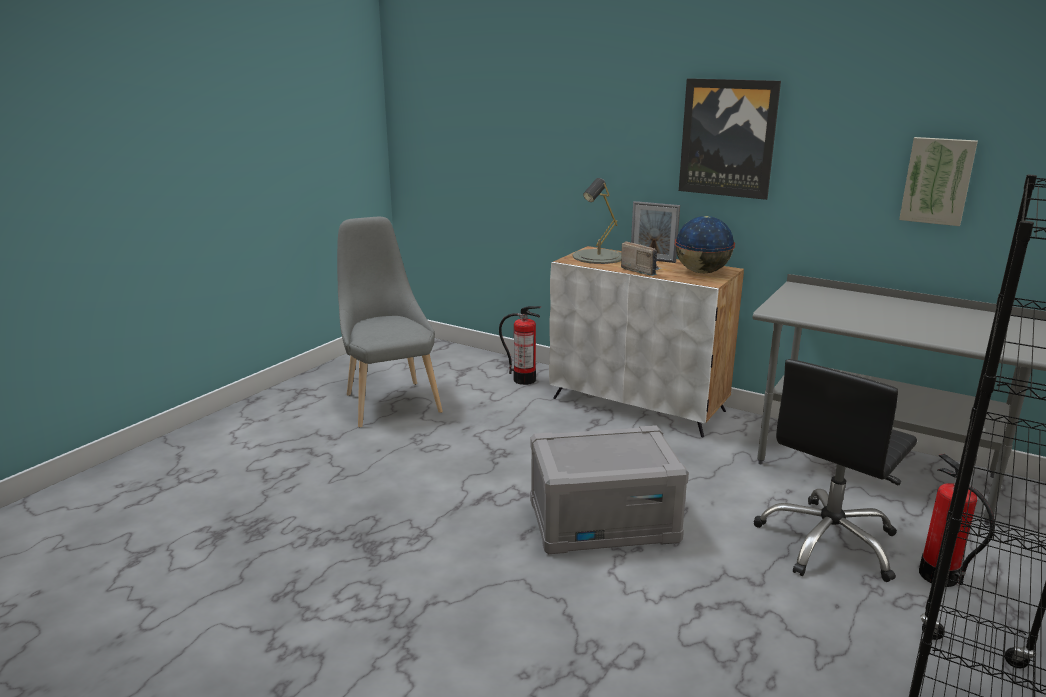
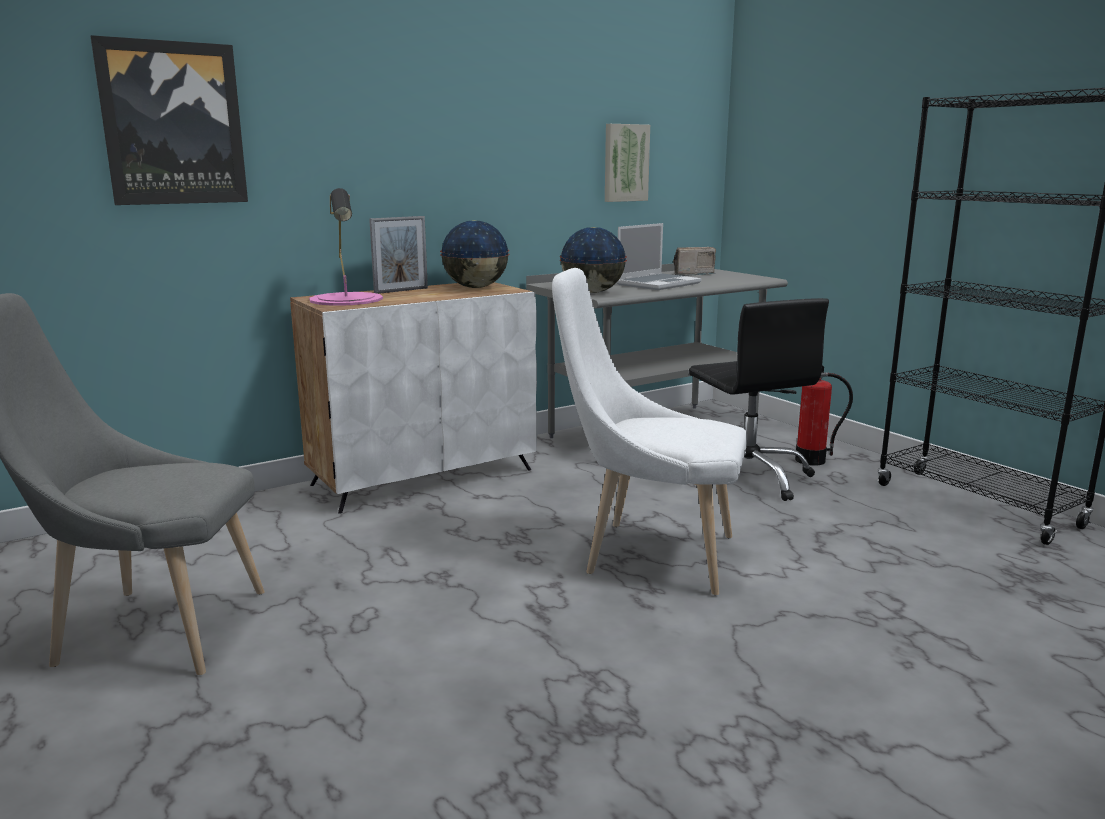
camera: 65 degrees left, 5 degrees down
(524, 380) = (259, 517): fire extinguisher -> none
(598, 257) = (346, 299): grey table lamp -> pink table lamp
(603, 521) = (649, 554): grey storage box -> white chair
(641, 270) = (431, 297): radio -> radio (690, 274)
(728, 138) = (449, 133): picture -> picture (173, 124)
(787, 305) = (592, 292): none -> globe
(886, 318) = (658, 284): none -> laptop

